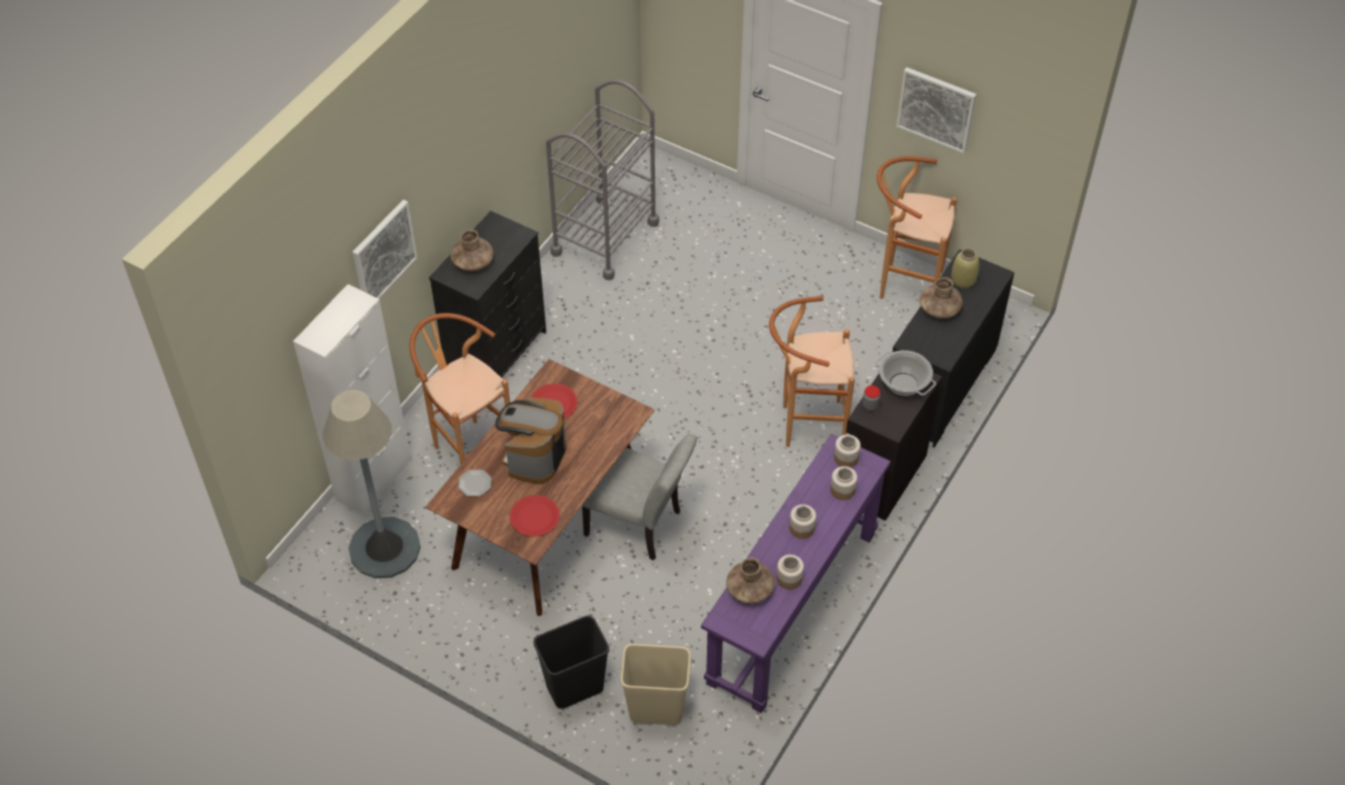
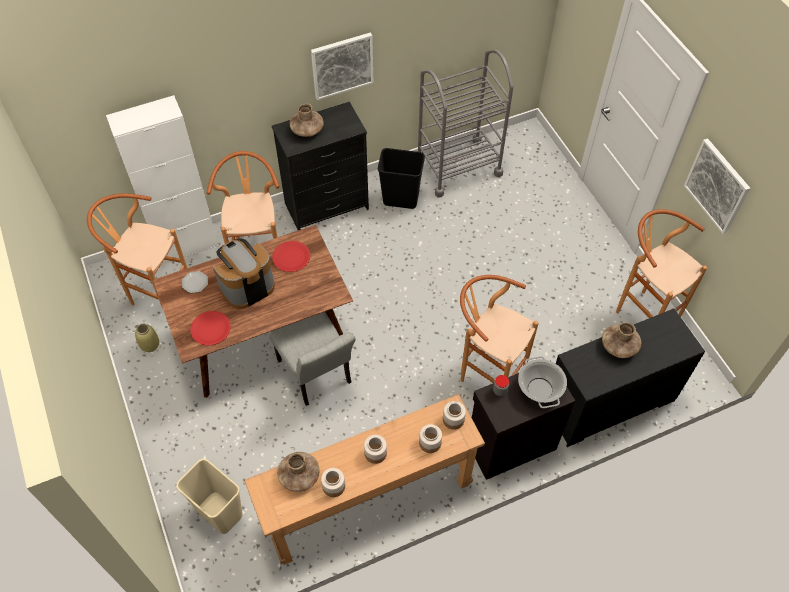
camera: 35 degrees right, 5 degrees up
(383, 253) = (222, 88): picture -> picture (342, 65)
(384, 548) = (155, 293): grey floor lamp -> brown stool
(575, 688) = (183, 462): black trash can -> black trash can (400, 200)
(792, 607) = (368, 500): purple console table -> brown console table
(962, 281) = (656, 335): beige vase -> beige vase (149, 345)

